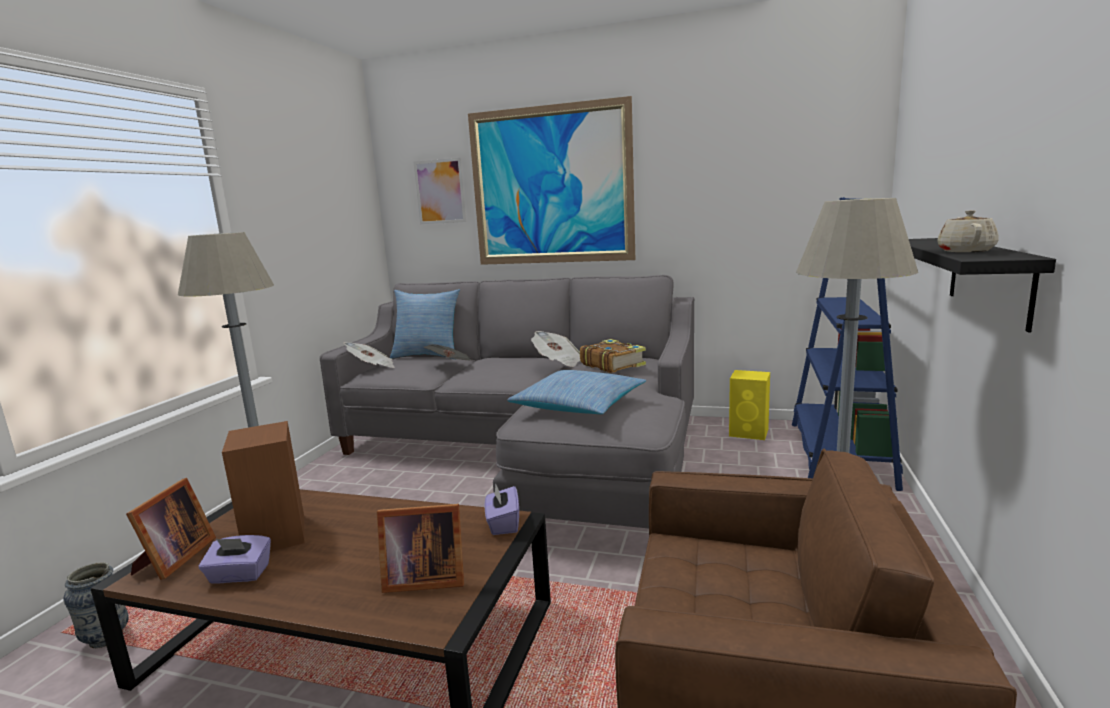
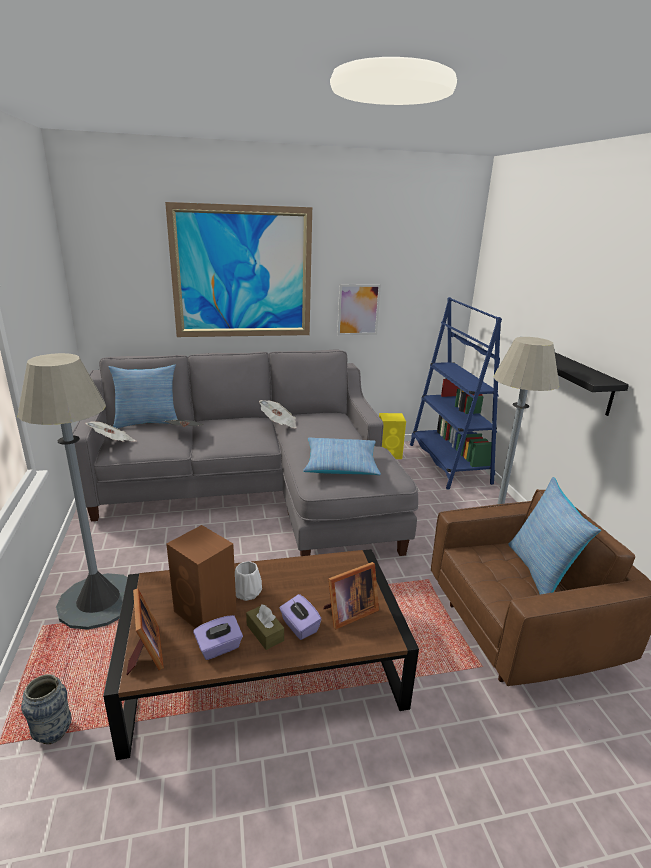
camera: 30 degrees left, 10 degrees up
(302, 573) = (265, 633): none -> brown tissue box
(338, 527) = (246, 593): none -> white vase
(440, 191) = (135, 270): picture -> picture (358, 309)
(503, 524) = (355, 562): purple tissue box -> purple tissue box (299, 626)
(612, 364) = (323, 423): book -> none
(791, 603) = (541, 573): none -> pillow
(965, 251) = (578, 370): beige teapot -> none

